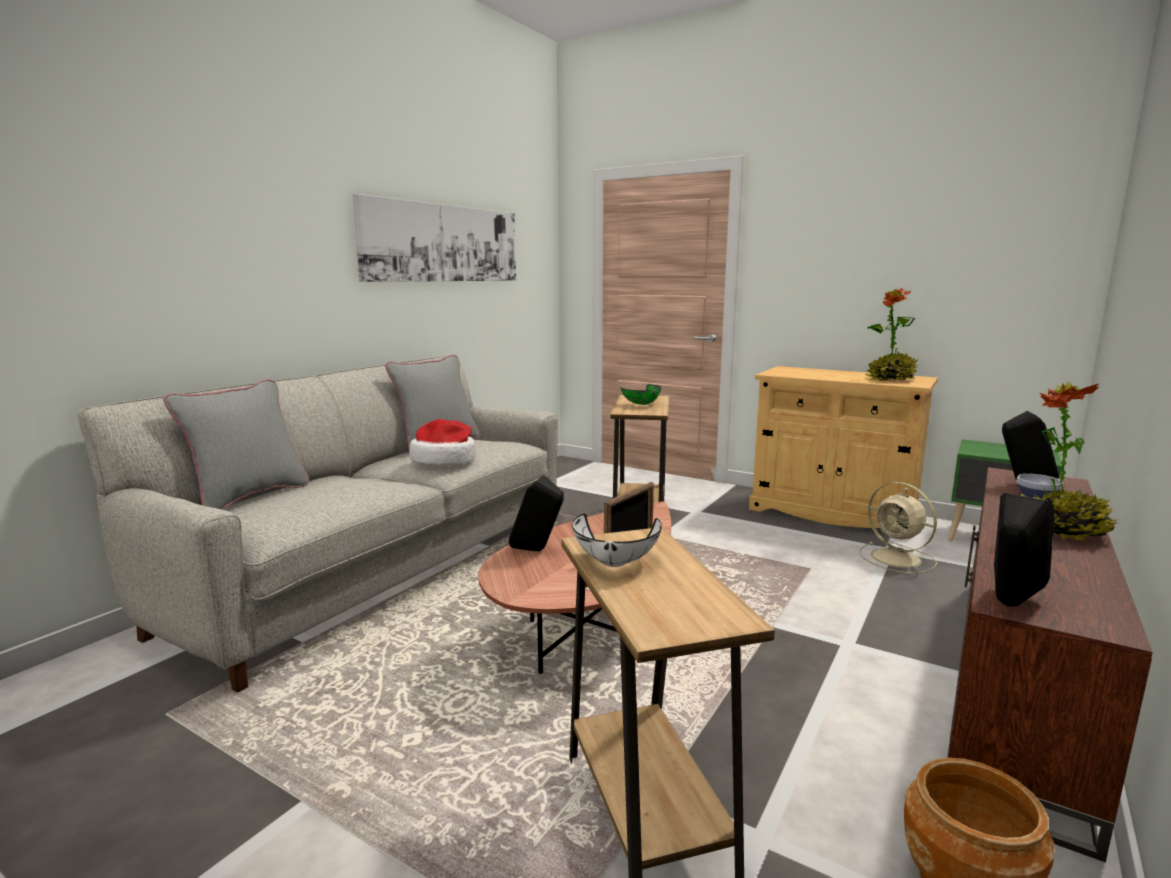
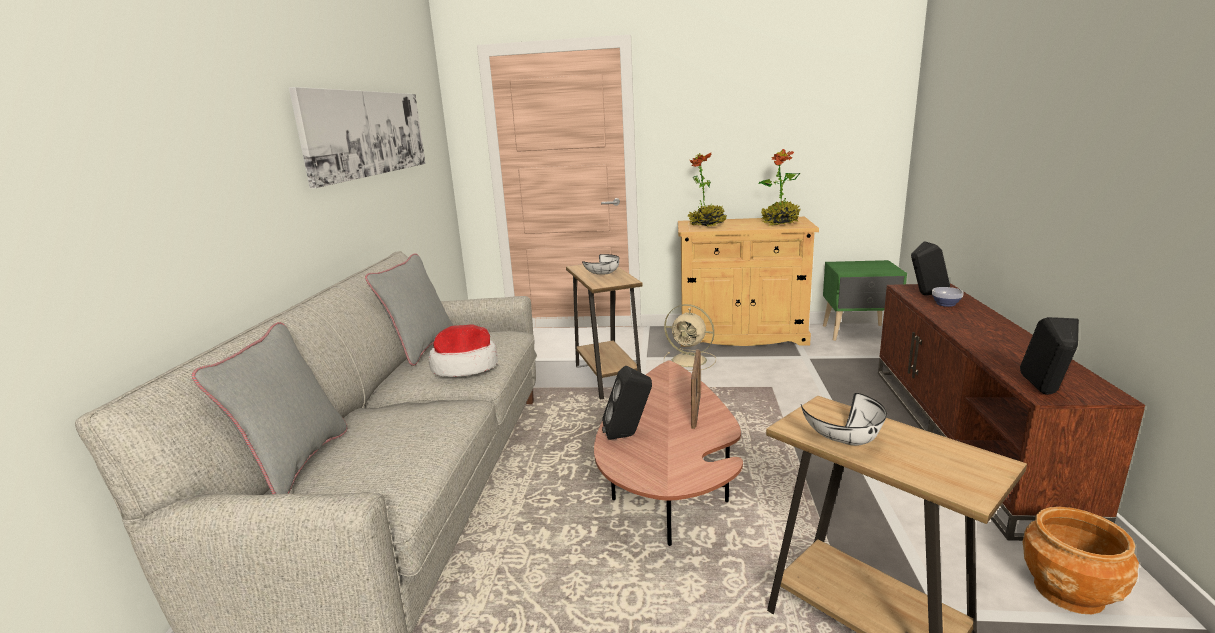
camera: 25 degrees left, 5 degrees up
(644, 404) = (605, 274): green bowl -> white bowl
(898, 559) = (817, 363): beige fan -> beige fan (690, 360)
(1061, 531) = (992, 328): potted plant -> potted plant (707, 225)

